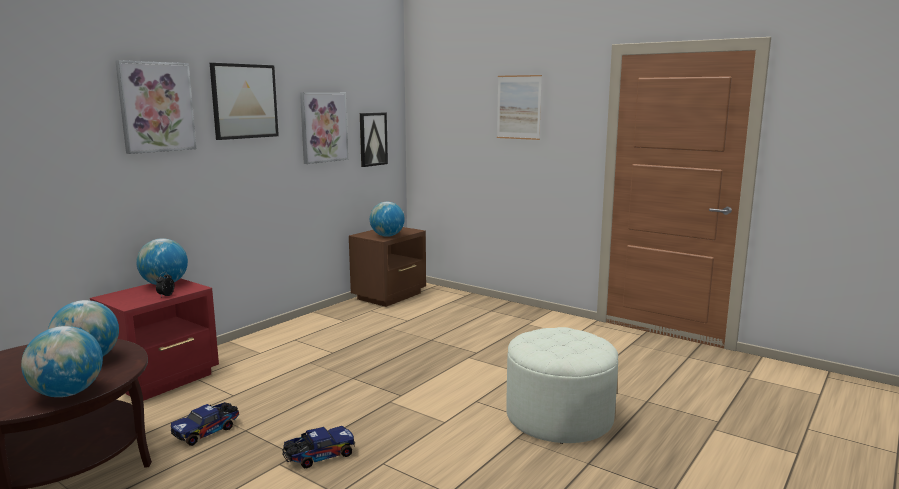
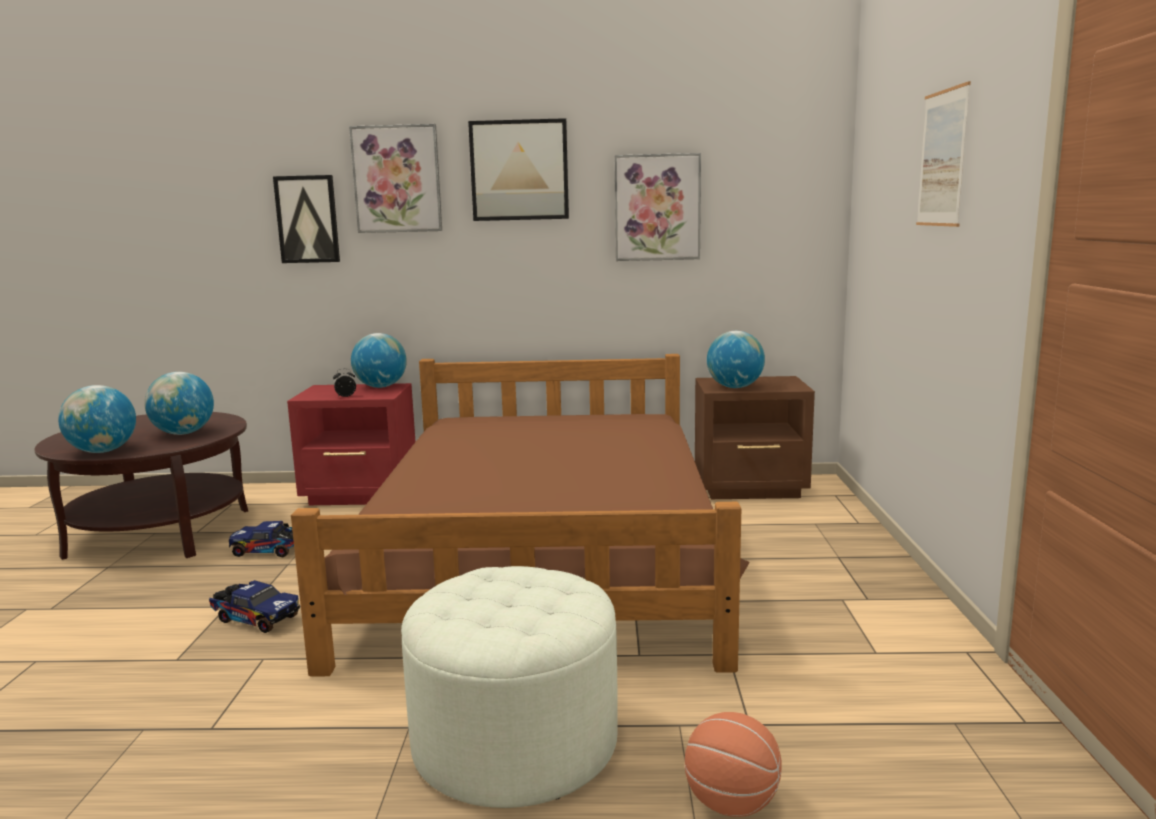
camera: 55 degrees right, 0 degrees up
(372, 139) = (763, 229): picture -> picture (307, 219)
(376, 358) = (543, 552): none -> brown bed
(642, 392) = (731, 803): none -> basketball

